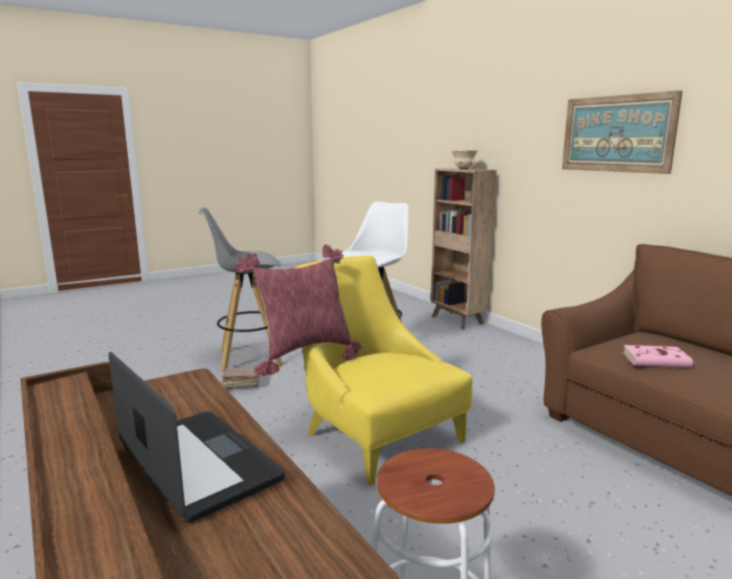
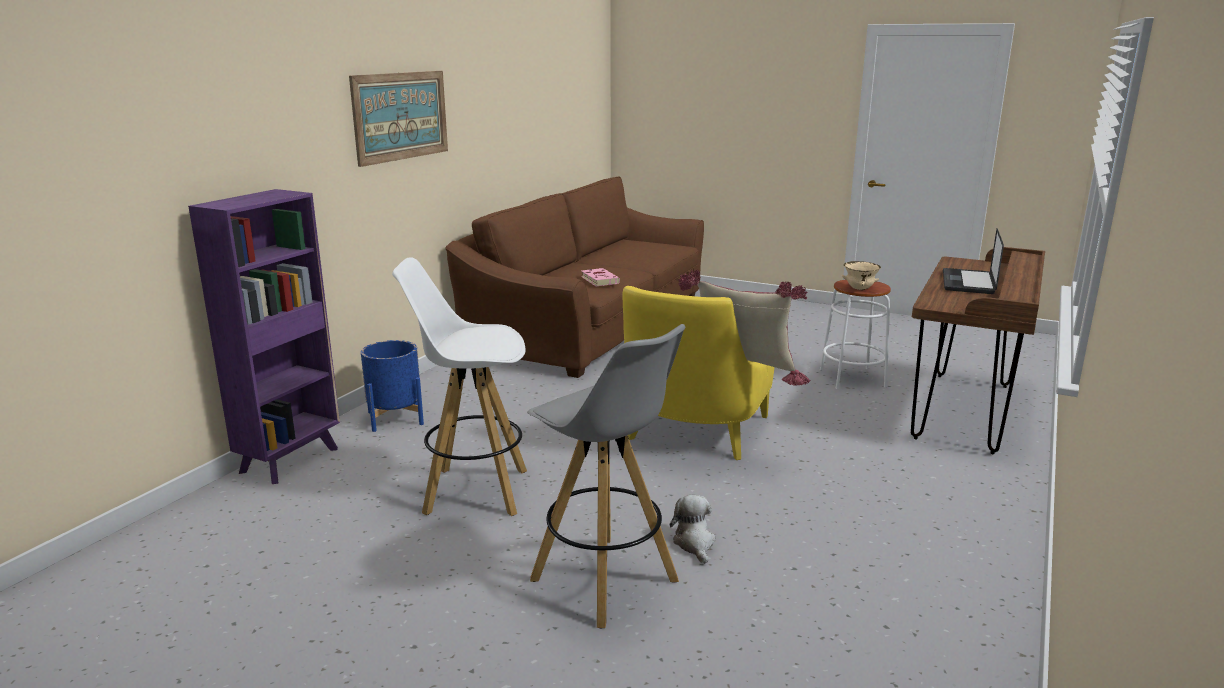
camera: 120 degrees left, 5 degrees up
(240, 384) = (694, 543): brown book -> plush toy
(457, 320) = (291, 459): brown bookcase -> purple bookcase
(464, 169) = (263, 198): beige bowl -> beige bowl (859, 289)
(499, 344) = (395, 418): none -> blue planter

